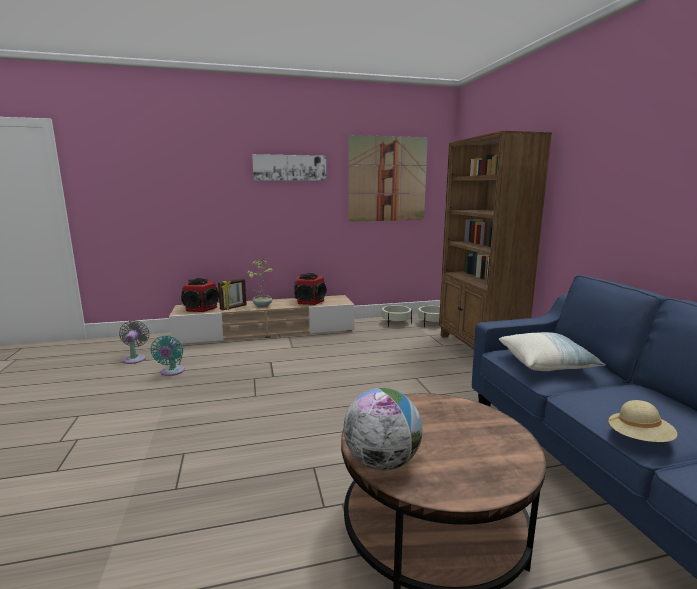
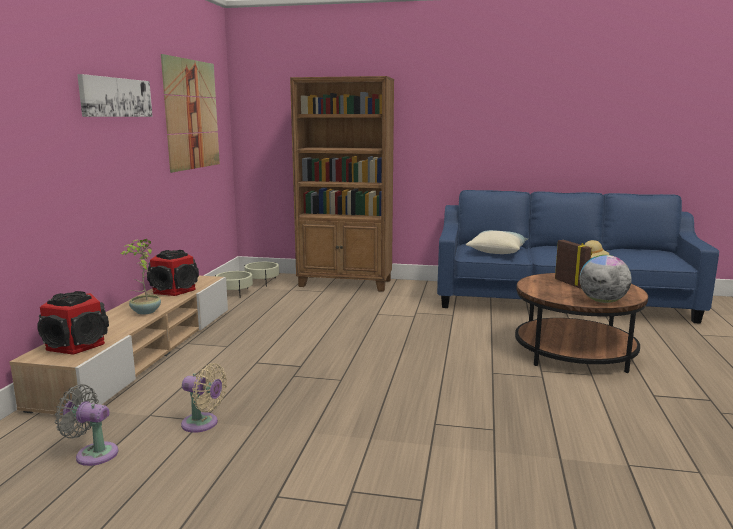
camera: 65 degrees left, 0 degrees up
(171, 372) = (203, 424): turquoise fan -> beige fan
(233, 307) = (119, 326): picture frame -> picture frame (571, 284)

